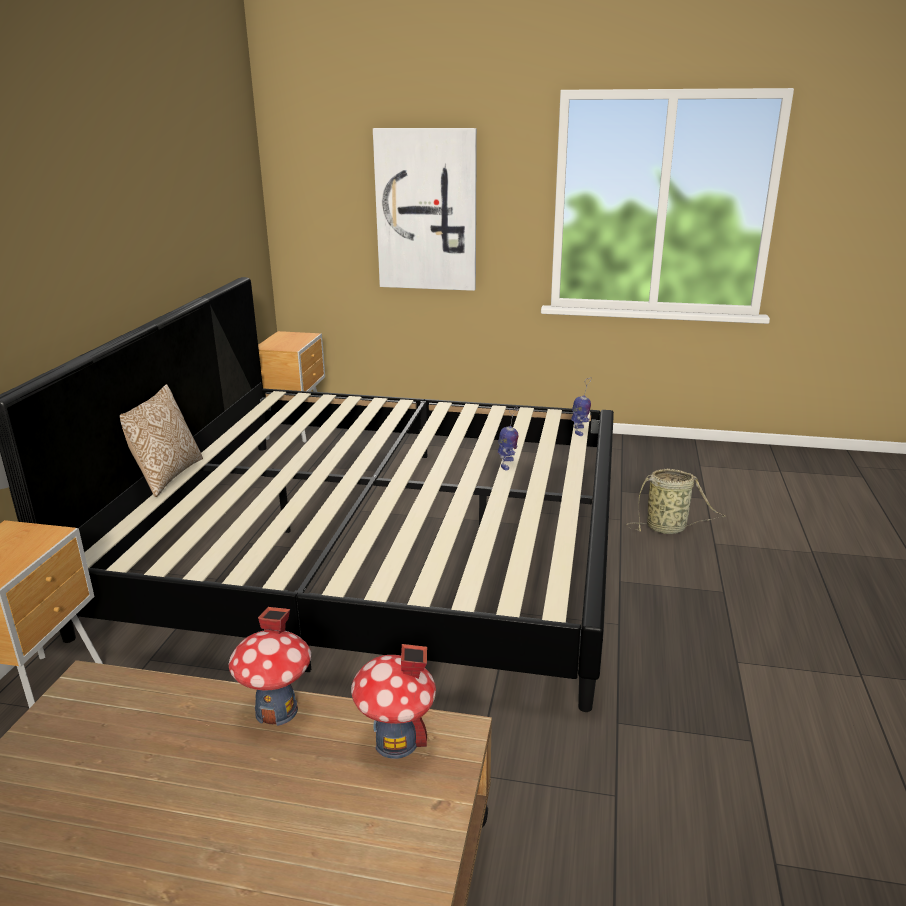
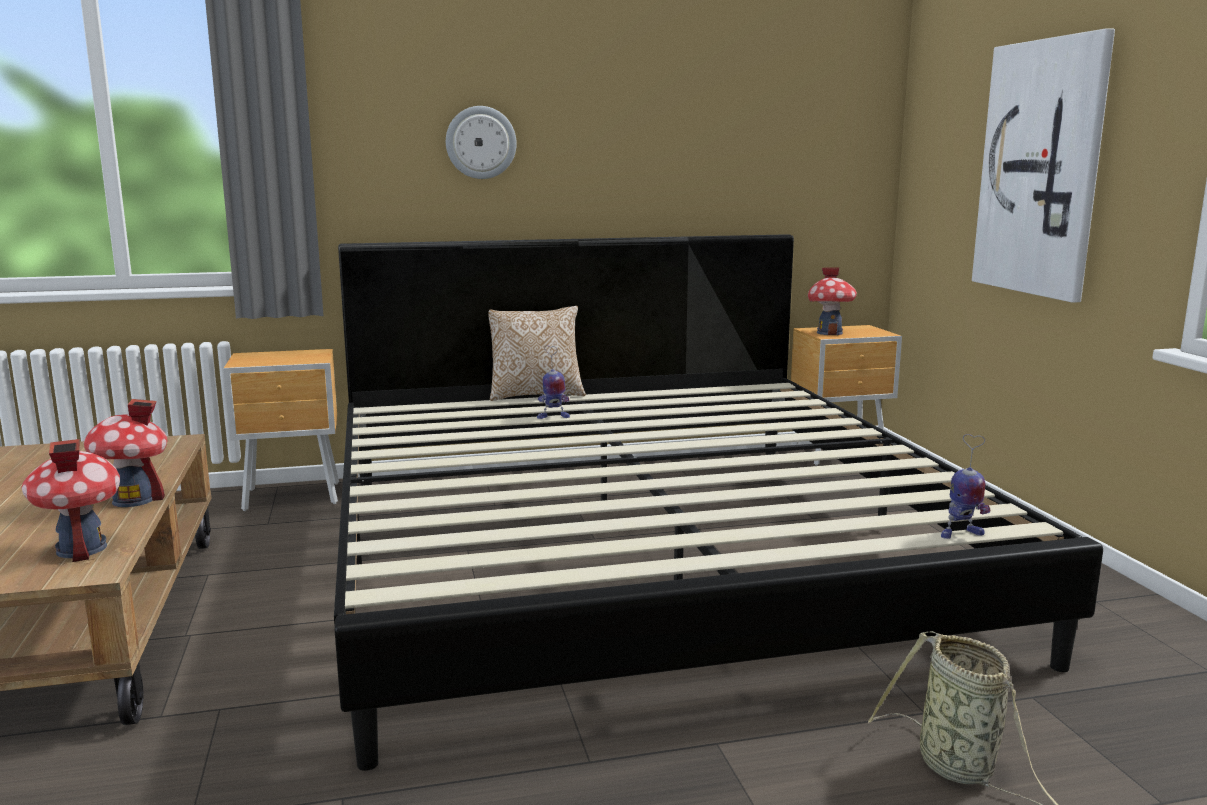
camera: 65 degrees right, 10 degrees down
(59, 248) = (481, 142): none -> wall clock
(284, 345) = (829, 333): none -> toy house
(507, 464) = (758, 509): toy robot -> toy robot (553, 417)

